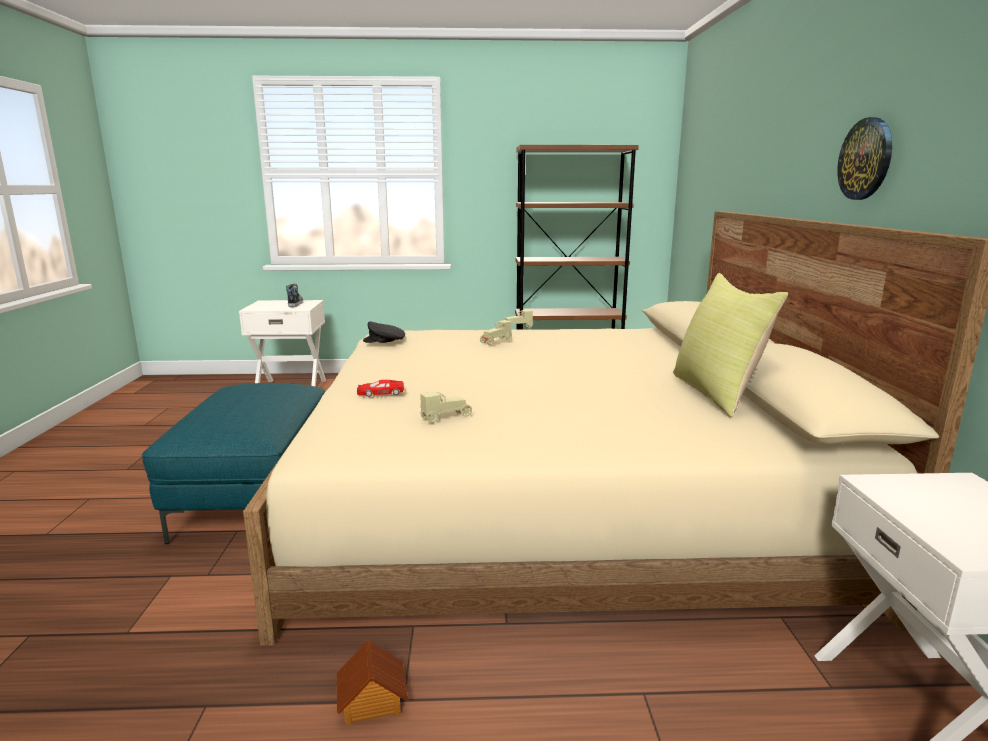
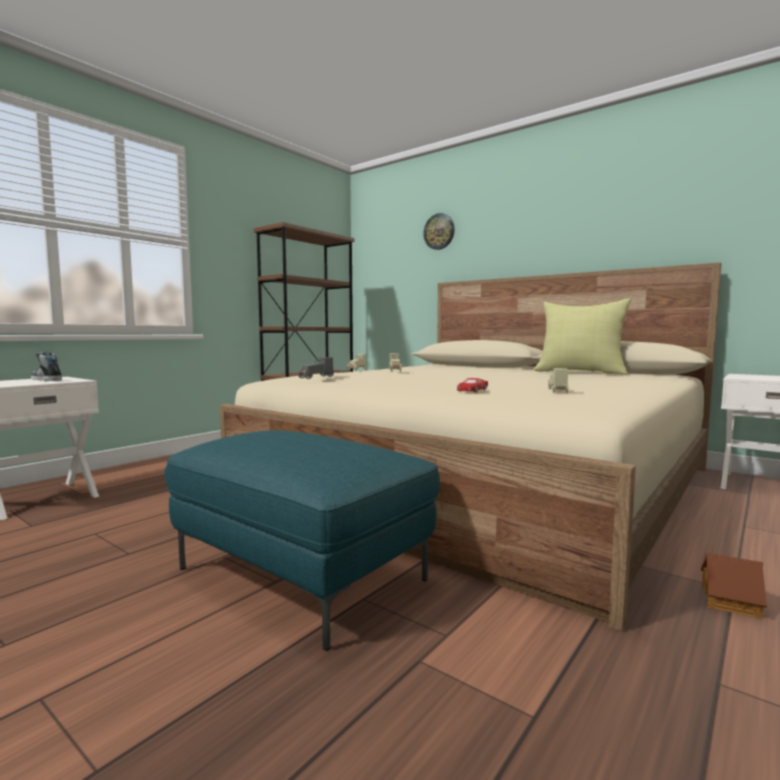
camera: 50 degrees left, 10 degrees down
(384, 340) = (316, 377): black cap -> grey toy car
(866, 159) = (594, 238): wall clock -> wall clock (439, 231)

